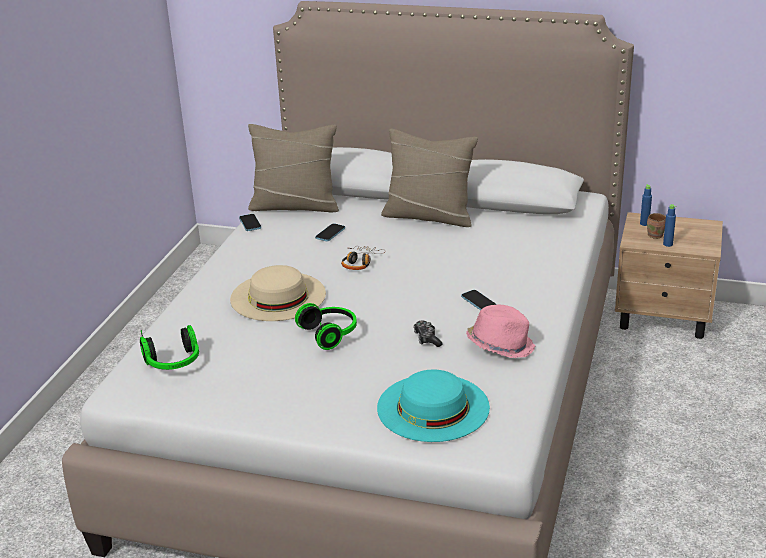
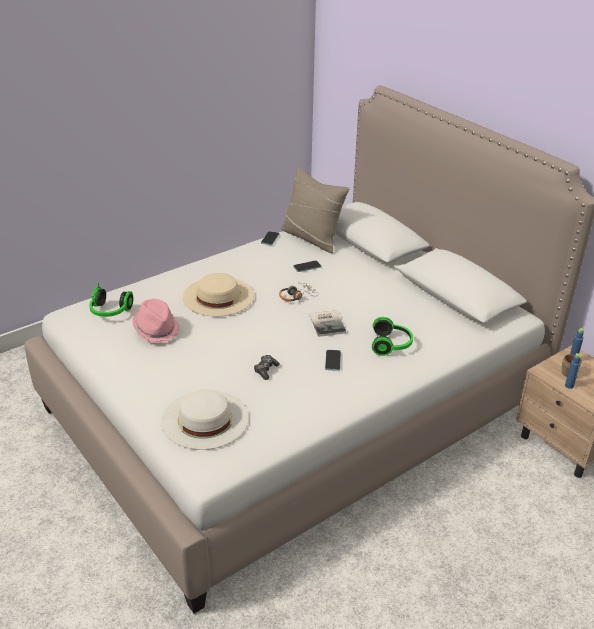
camera: 35 degrees right, 5 degrees up
(330, 334) = (214, 337): headphones -> headphones (391, 345)
(426, 273) = (328, 323): none -> book
(429, 216) = (386, 282): beige pillow -> none
(433, 407) = (205, 419): turquoise hat -> white hat
(500, 345) = (304, 399): pink hat -> pink hat (156, 329)

